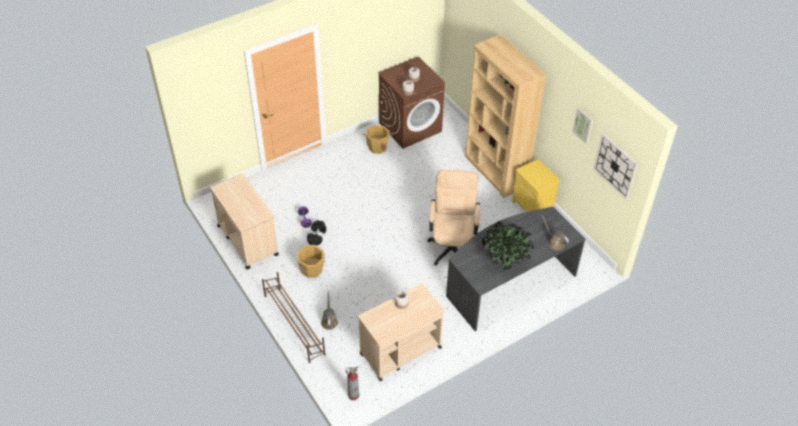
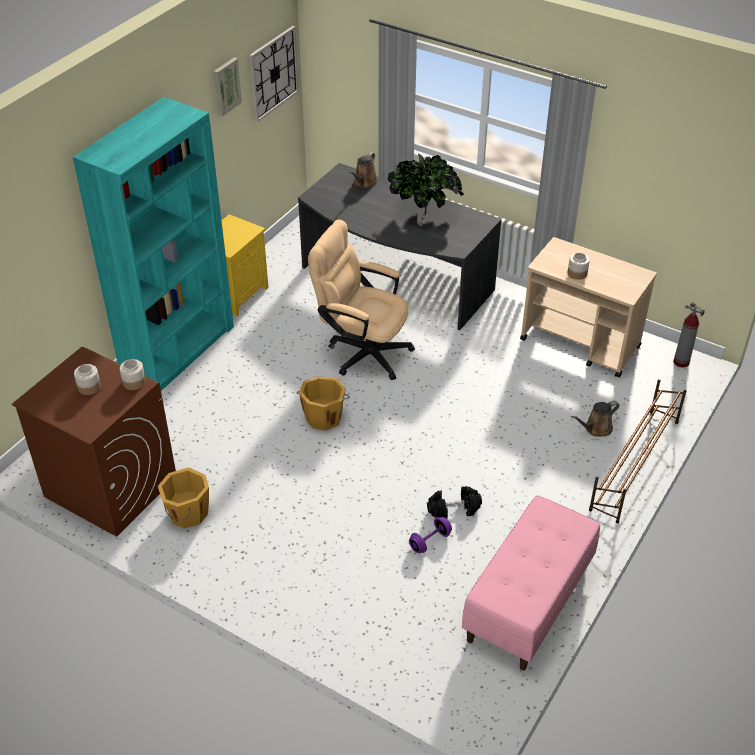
camera: 115 degrees left, 5 degrees down
(247, 240) = (528, 603): beige cart -> pink bench
(312, 269) = (523, 487): orange bucket -> orange bucket (324, 417)
(452, 244) = (362, 351): beige office chair -> beige office chair turned 45 degrees clockwise
(495, 171) = (178, 350): brown bookcase -> turquoise bookcase

